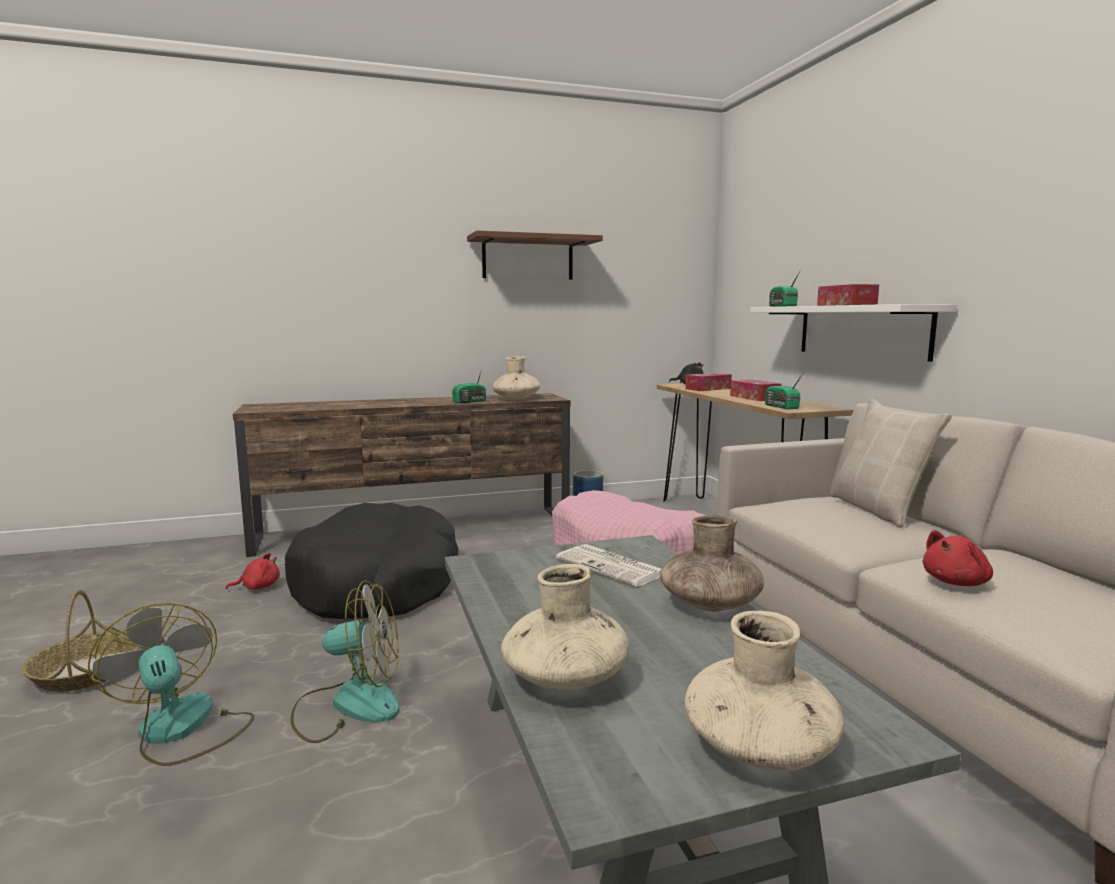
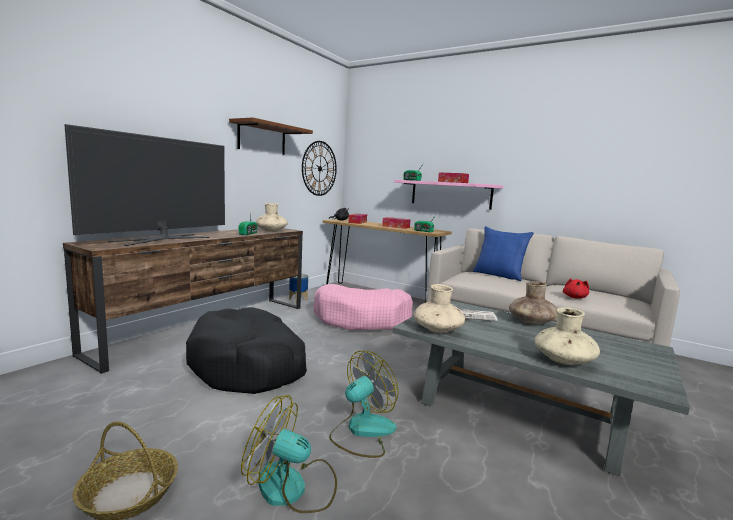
camera: 40 degrees left, 0 degrees up
(258, 587) = (160, 390): red plush toy -> none
(341, 405) = (162, 239): none -> television
(653, 296) = (319, 168): none -> wall clock
(760, 748) = (648, 362): beige vase -> beige vase (438, 329)
(861, 331) = (450, 194): white shelf -> pink shelf
(879, 510) = (499, 275): beige pillow -> blue pillow

